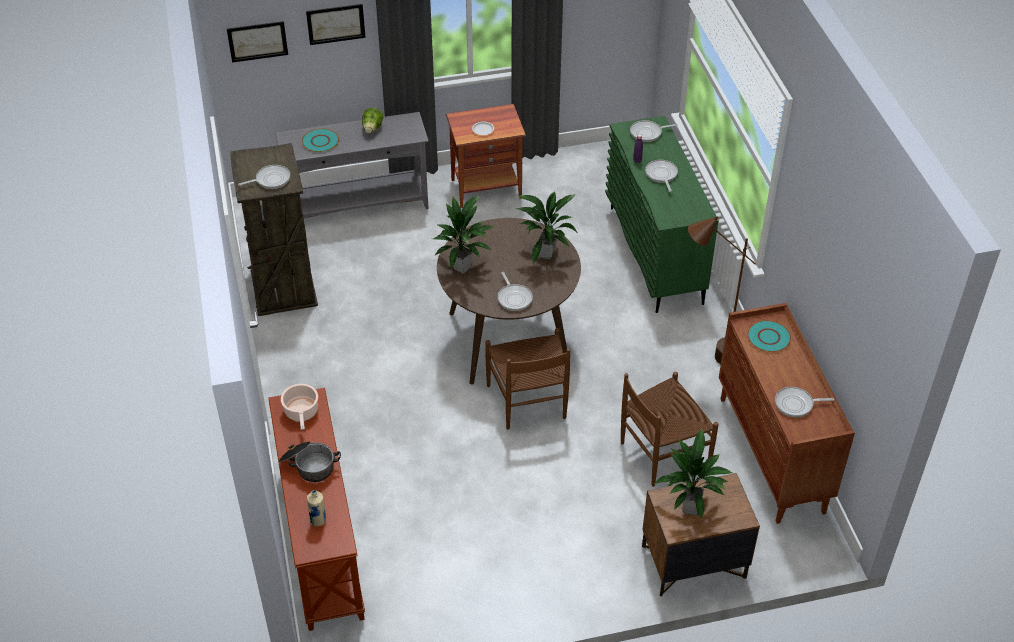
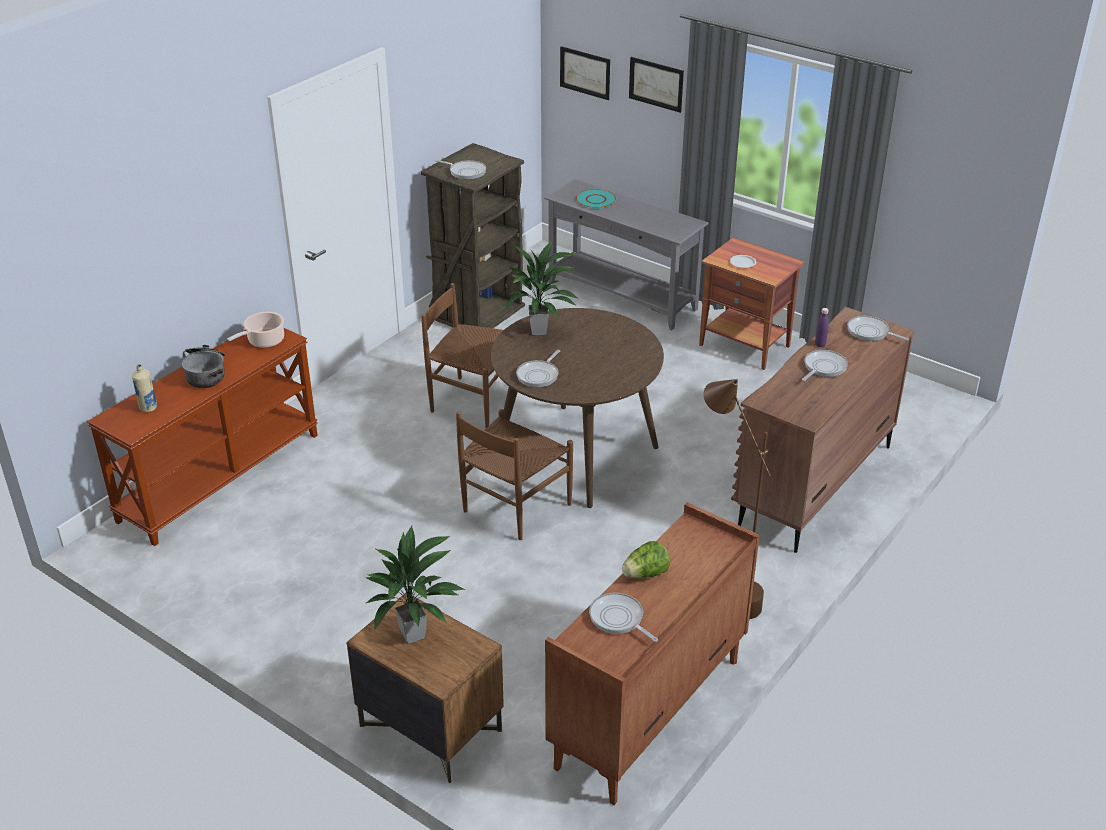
camera: 50 degrees right, 10 degrees down
(372, 129) = (649, 213): lettuce -> lettuce (645, 574)
(546, 254) = (622, 364): potted plant -> none
(654, 255) = (814, 485): green dresser -> brown dresser
(662, 453) = (552, 629): brown chair -> brown chair (473, 402)
(769, 337) = (695, 551): turquoise plate -> none

